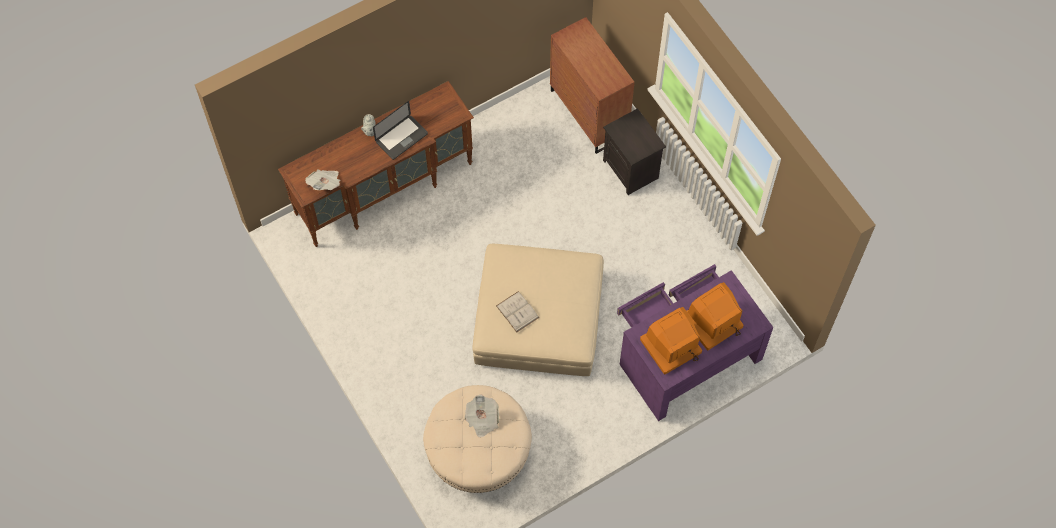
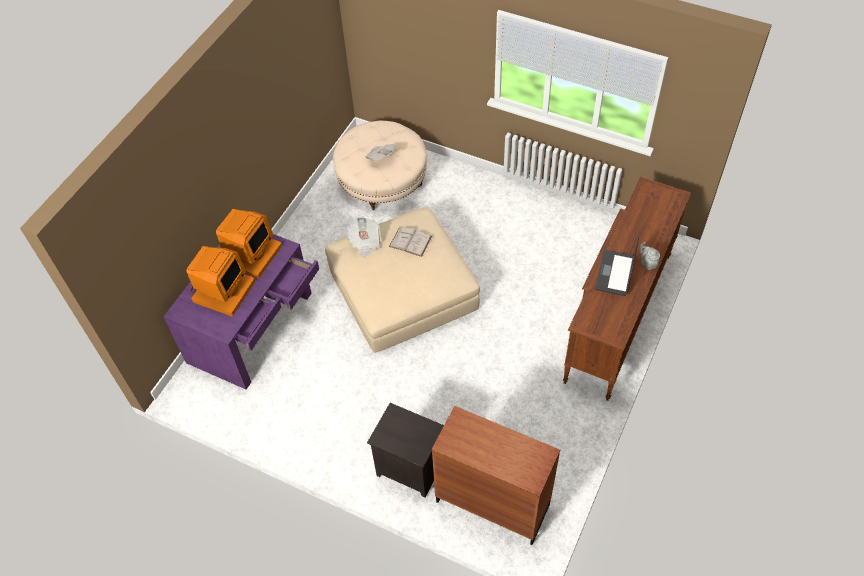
camera: 150 degrees right, 10 degrees down
(325, 184) = (640, 202): newspaper -> newspaper (365, 243)

